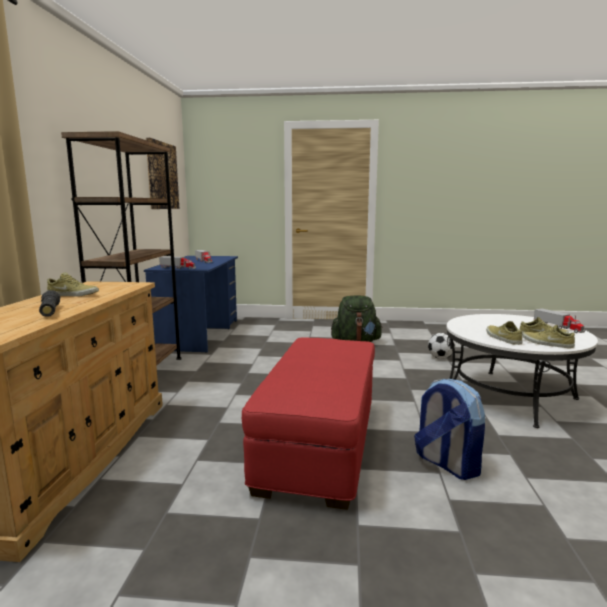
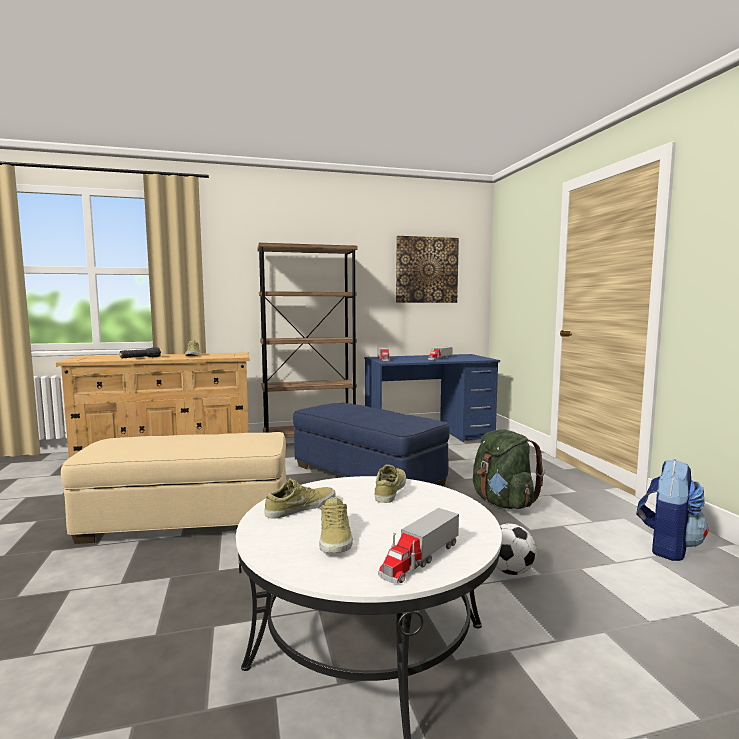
camera: 70 degrees right, 5 degrees down
(271, 365) = (367, 475): none -> blue ottoman
(318, 443) = (188, 519): red ottoman -> beige ottoman
(446, 464) = (138, 586): backpack -> backpack (667, 546)
(546, 343) = (282, 538): beige shoe -> beige shoe (389, 490)

